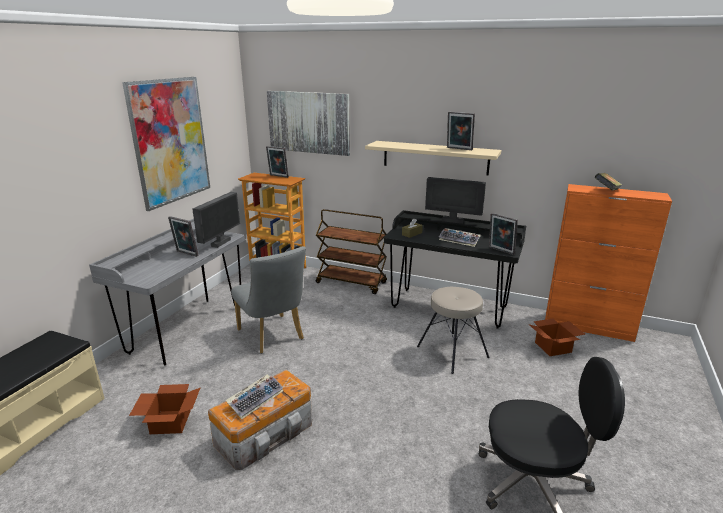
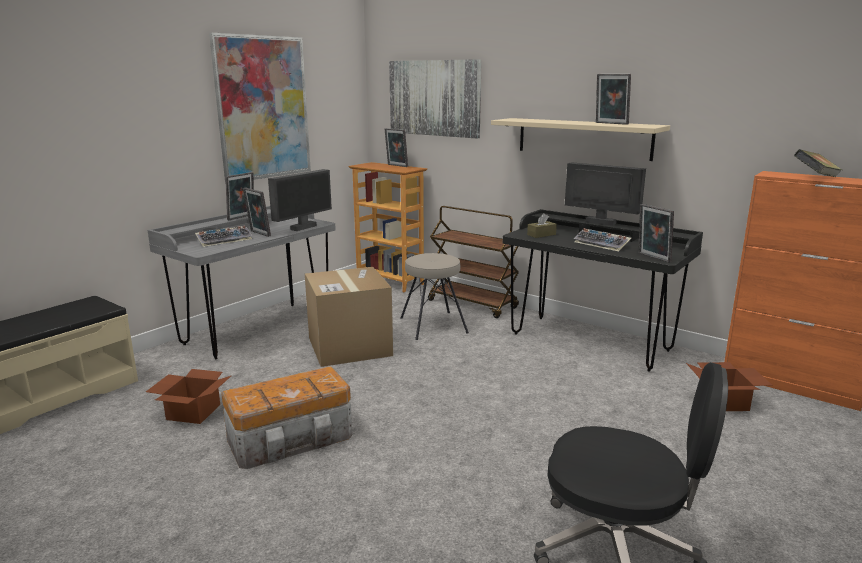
camera: 15 degrees right, 5 degrees down
(166, 239) = (242, 217): none -> picture frame
(256, 399) = (279, 388): keyboard -> keyboard (225, 240)
(273, 336) = (349, 346): grey chair -> cardboard box
(452, 352) = (570, 389): beige stool -> beige stool (432, 325)

